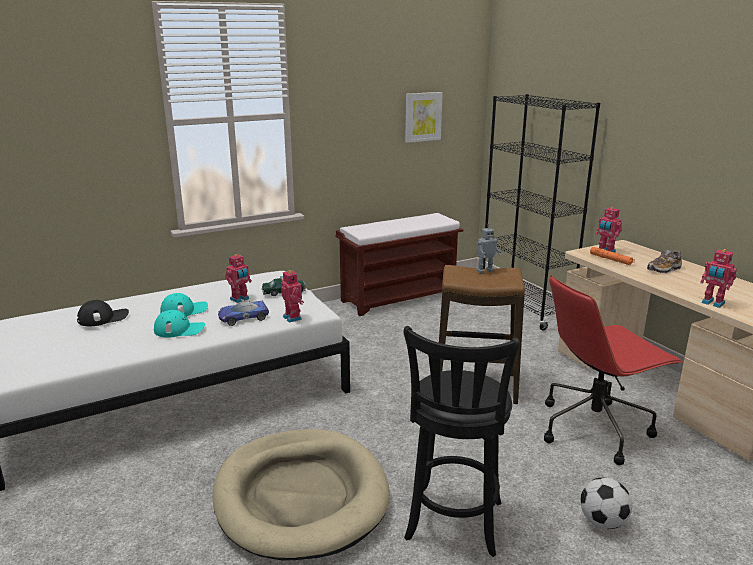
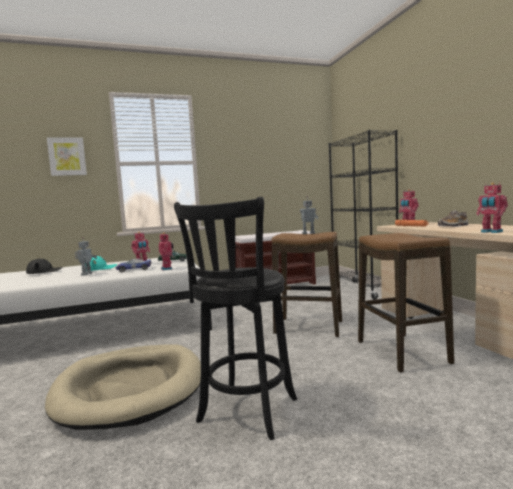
camera: 10 degrees right, 15 degrees down
(179, 329) = (86, 274): turquoise cap -> toy robot
(422, 117) = (288, 167): picture -> picture (67, 156)
(594, 428) = (401, 352): red office chair -> stool
(602, 522) = (392, 417): football -> none

